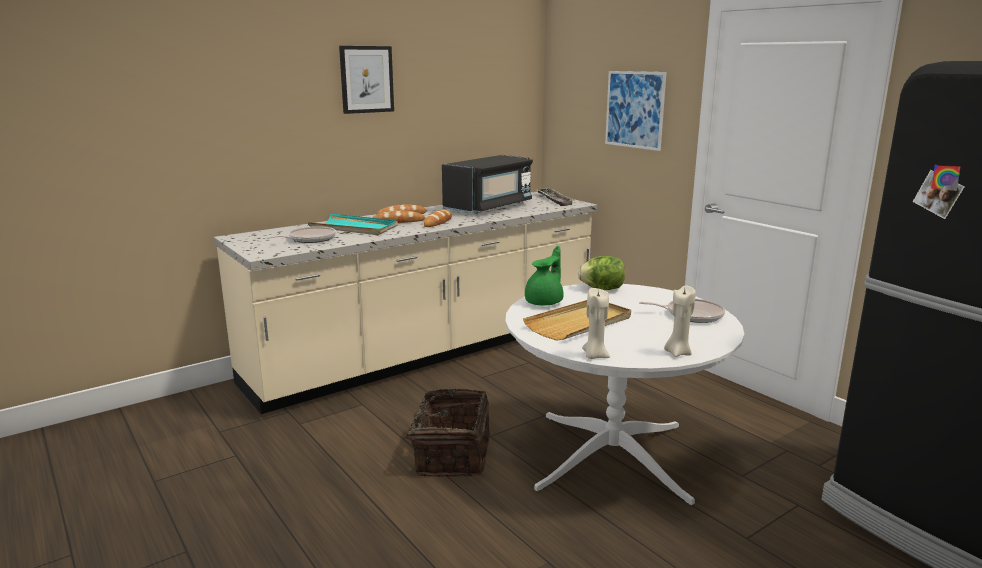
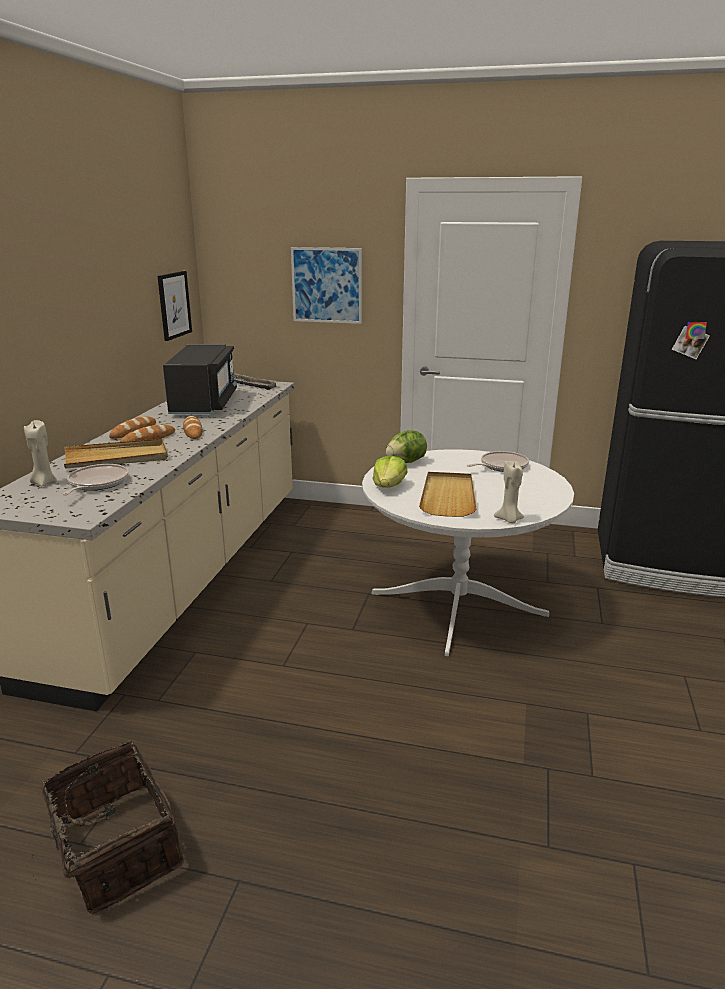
camera: 40 degrees left, 5 degrees up
(354, 228) = (117, 458): turquoise tray -> beige tray
(366, 79) = (65, 272): picture -> picture (174, 305)
(450, 455) = (345, 660): basket -> basket (115, 851)
(545, 302) = (389, 486): green teapot -> lettuce
(678, 353) = (549, 498): beige candle -> beige candle (44, 483)

